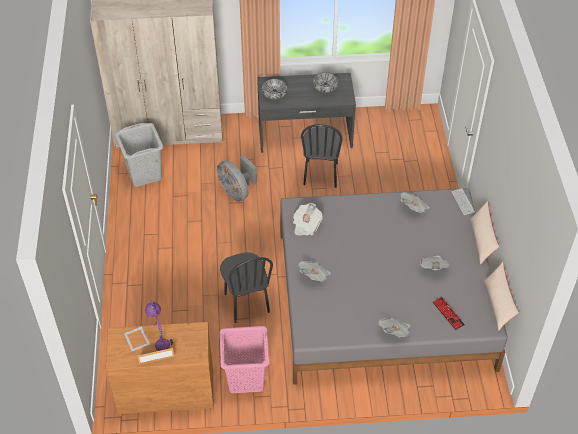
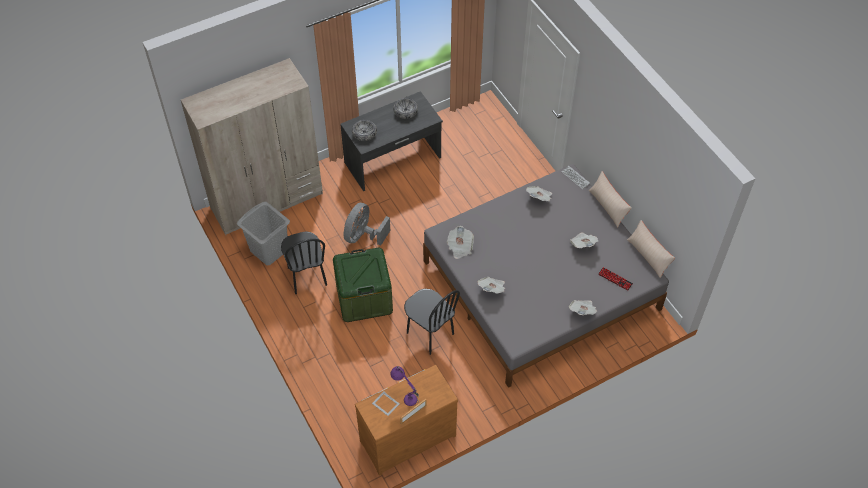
camera: 25 degrees left, 5 degrees up
(204, 247) = (364, 298): none -> green storage box
(237, 192) = (363, 236): grey fan -> grey fan turned 90 degrees clockwise
(246, 378) = (467, 398): pink laundry basket -> none
(321, 174) = (427, 192): black chair -> black chair (306, 276)

